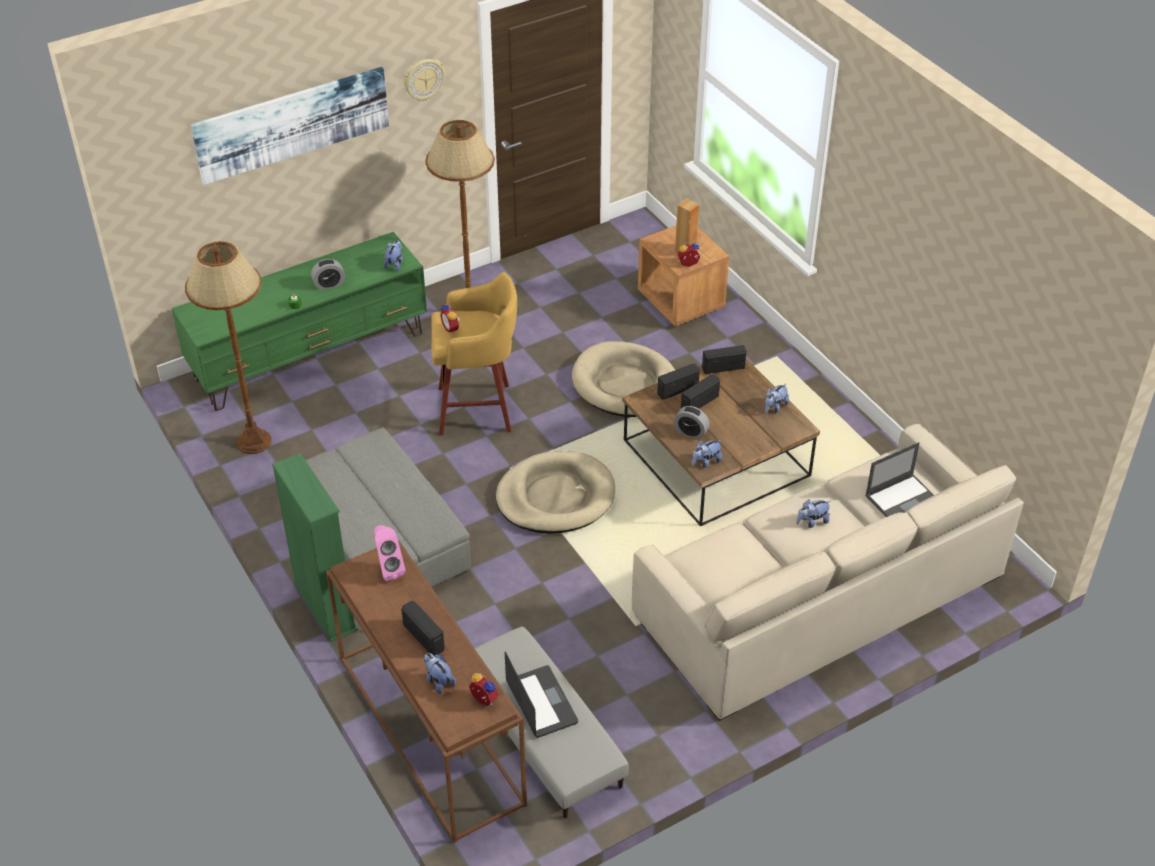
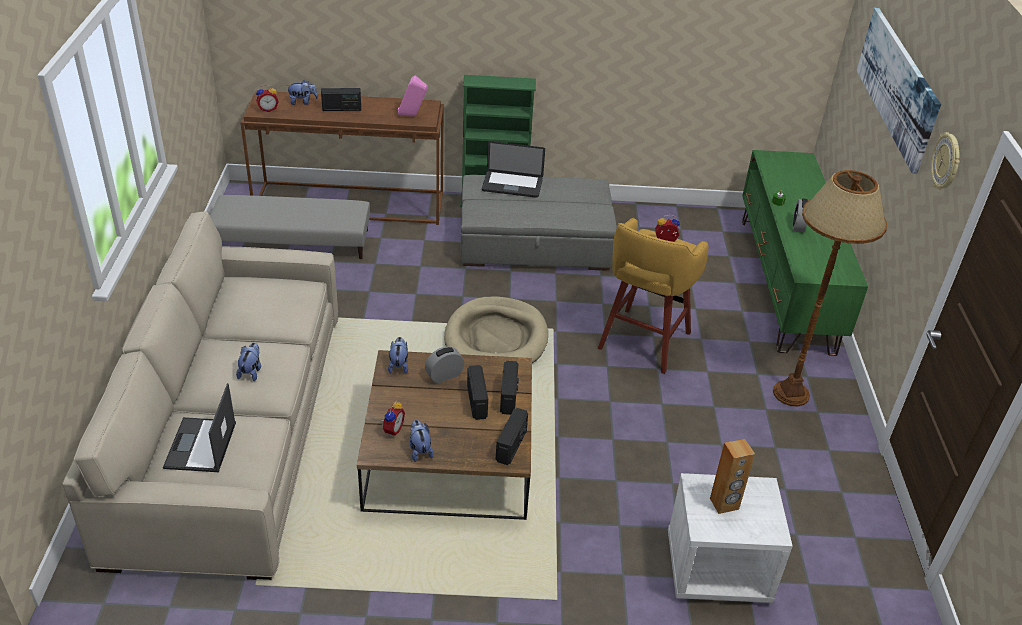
camera: 120 degrees right, 5 degrees down
(254, 442) = (691, 226): brown floor lamp -> none
(395, 264) = (808, 268): plush toy -> none
(541, 702) = (291, 210): laptop -> laptop (512, 185)
(625, 384) = (605, 449): beige dog bed -> none
(681, 301) = (716, 569): brown nightstand -> white nightstand
(688, 265) = (694, 492): alarm clock -> alarm clock (392, 429)

